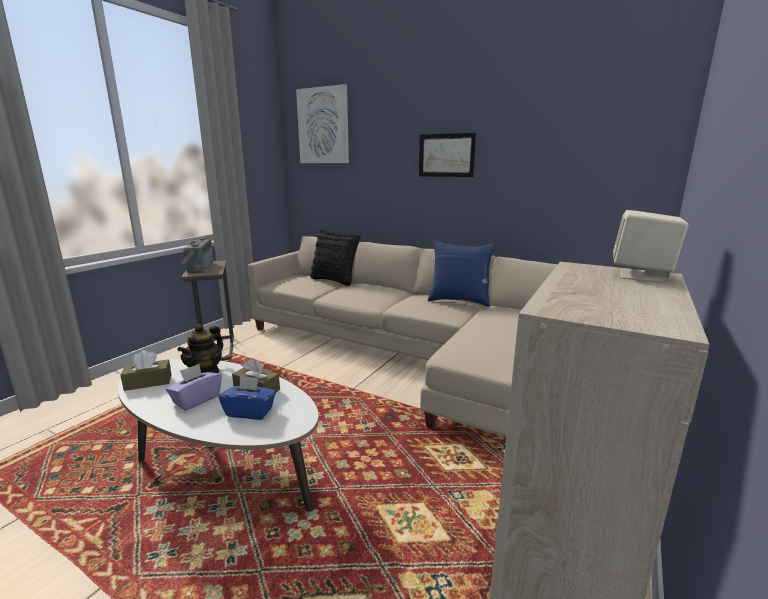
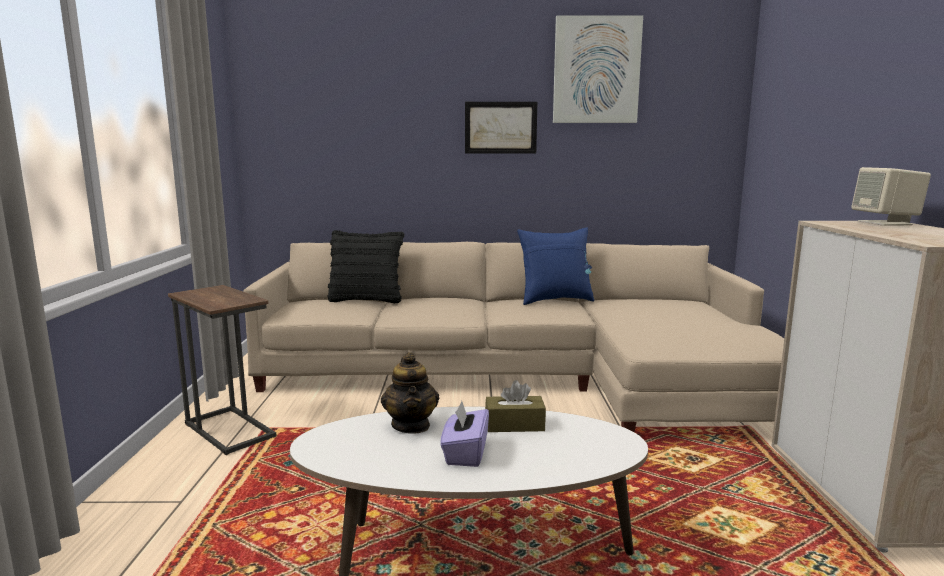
camera: 30 degrees left, 5 degrees down
(148, 382) = (354, 455): brown tissue box -> none
(197, 267) = (203, 297): radio -> none
(250, 412) = (553, 446): blue tissue box -> none
(323, 126) = (312, 85): picture -> picture (596, 70)

